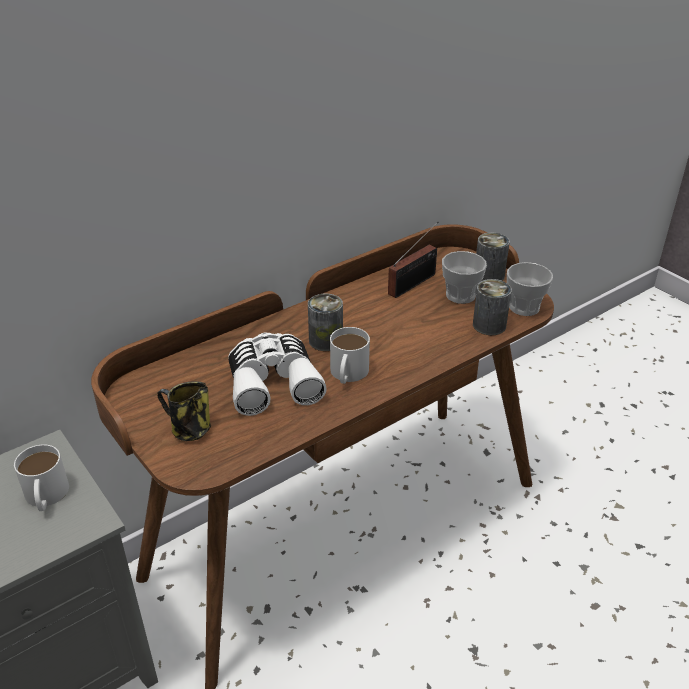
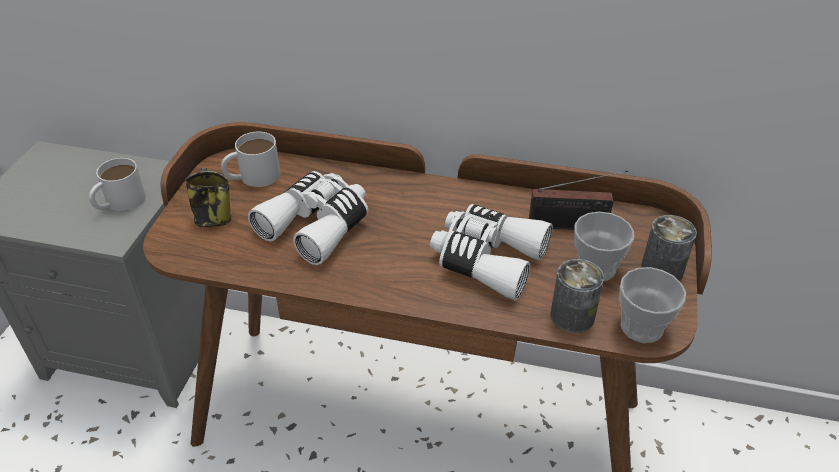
camera: 50 degrees right, 5 degrees up
(325, 340) = (409, 221): can -> none
(347, 374) = (376, 262): white mug -> white mug (252, 177)
(403, 329) = (487, 259): none -> white binoculars

